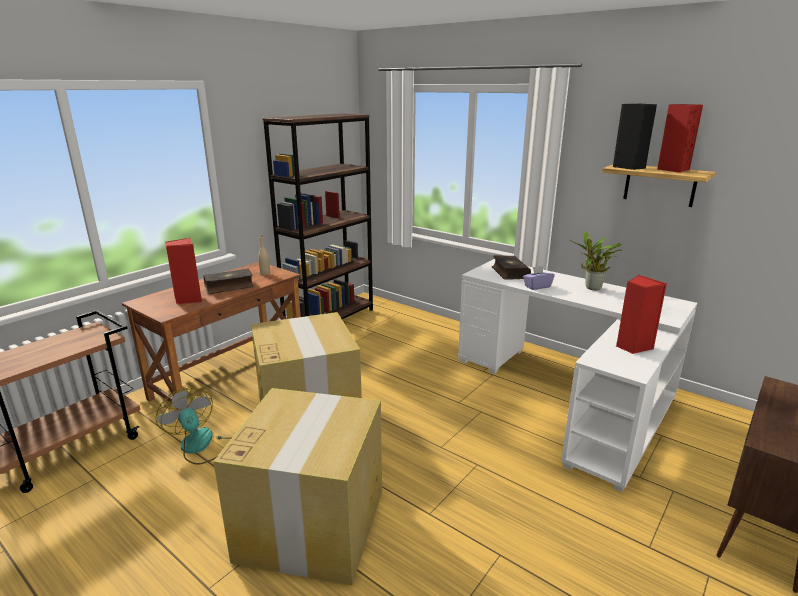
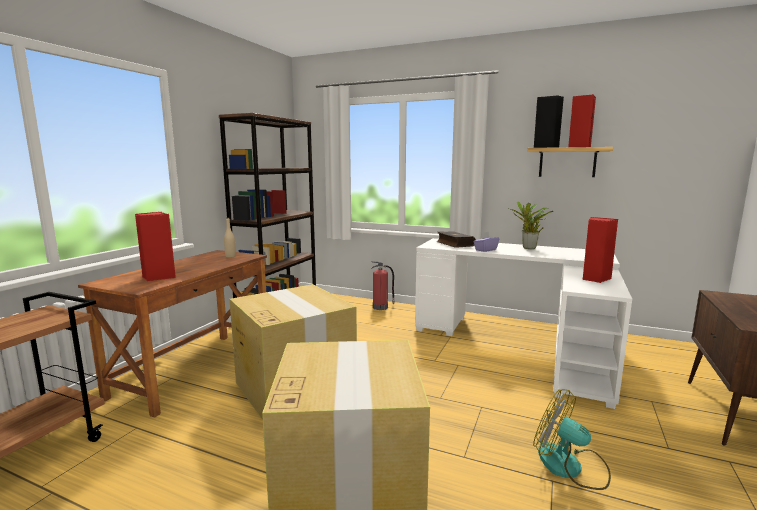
camera: 15 degrees left, 10 degrees down
(200, 446) = (184, 435): fan -> fan (570, 466)
(229, 287) = (199, 266): book -> none
(437, 326) = (381, 307): none -> fire extinguisher

